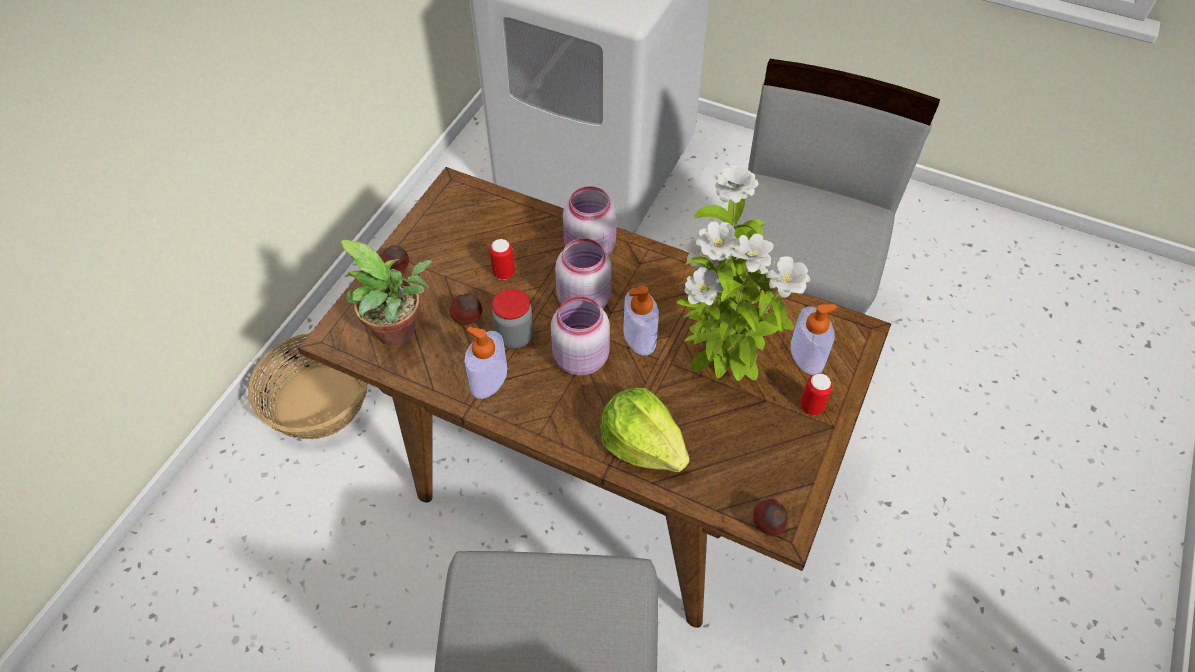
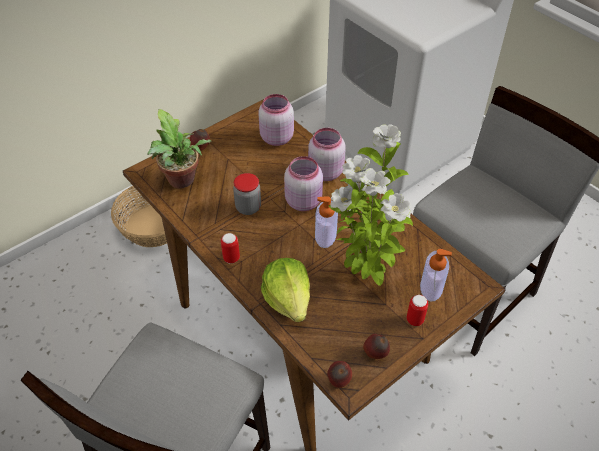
camera: 25 degrees right, 5 degrees down
(468, 320) = (226, 189): apple -> apple (375, 354)
(489, 379) = (218, 226): soap dispenser -> none
(504, 273) = (263, 169): can -> can (231, 258)
(579, 358) = (279, 234): pink jar -> pink jar (276, 137)

